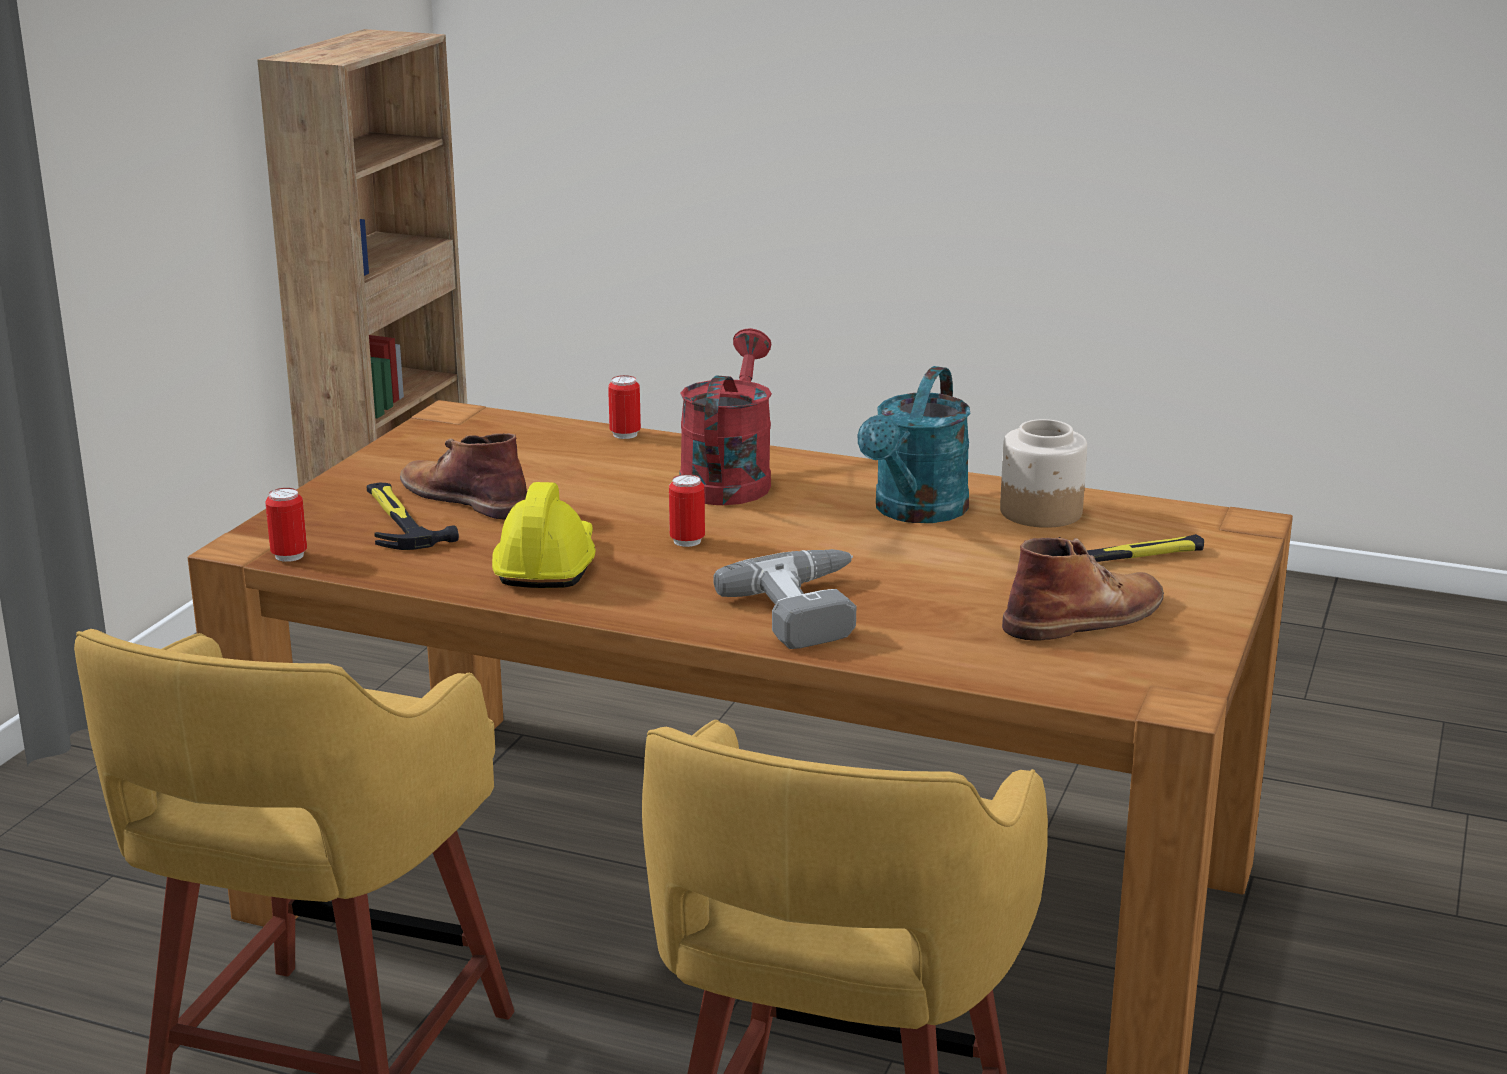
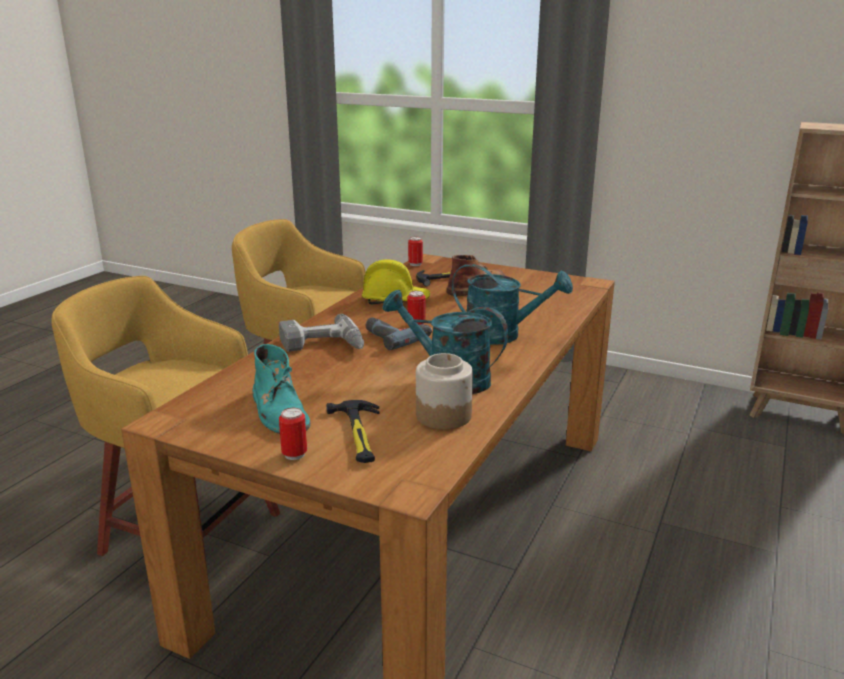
camera: 95 degrees right, 0 degrees up
(625, 434) = (570, 315): can -> can (294, 454)
(728, 479) = (502, 335): red watering can -> turquoise watering can
(751, 554) = (396, 337): none -> power drill
(1087, 617) = (279, 411): brown boot -> turquoise boot

